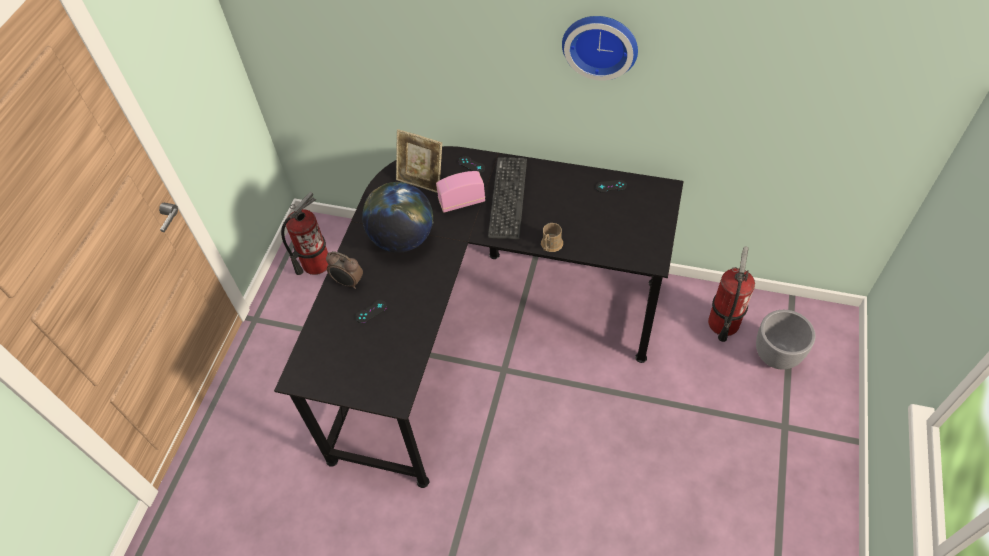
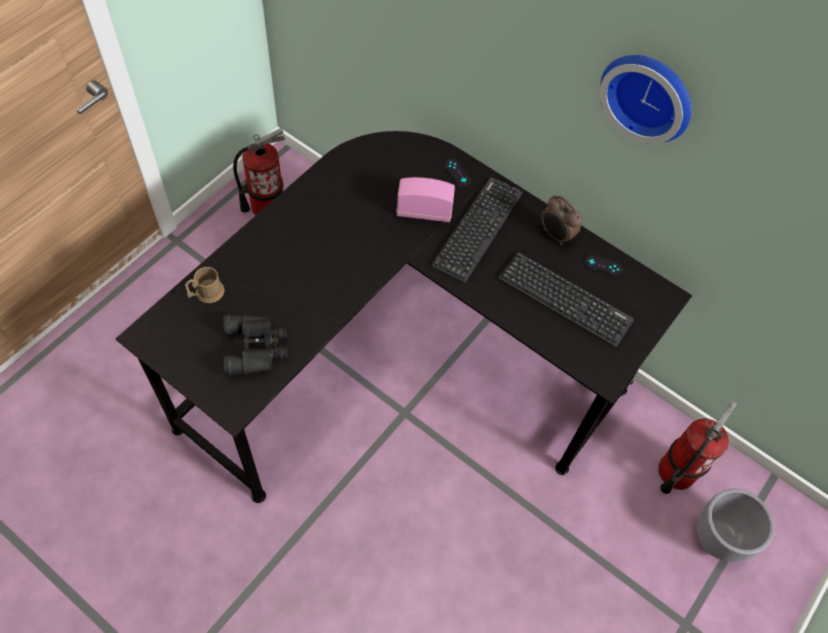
camera: 15 degrees right, 5 degrees up
(348, 282) = (253, 252): alarm clock -> alarm clock (555, 235)
(371, 311) = (260, 295): black game controller -> none
(388, 349) = (256, 347): none -> black binoculars
(403, 239) = (337, 227): globe -> none
(421, 180) = (393, 168): picture frame -> none
(550, 245) = (496, 306): brown mug -> brown mug (206, 293)
(596, 220) = (564, 299): none -> keyboard

